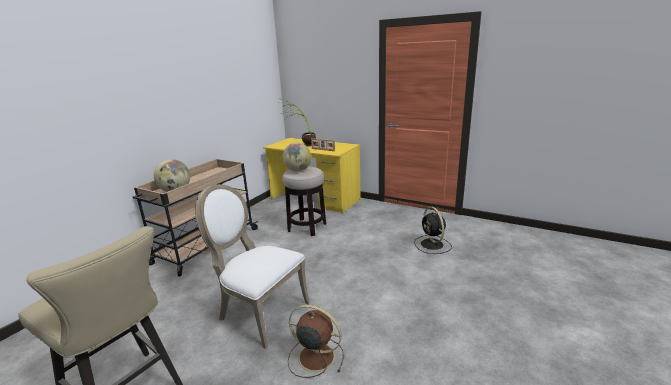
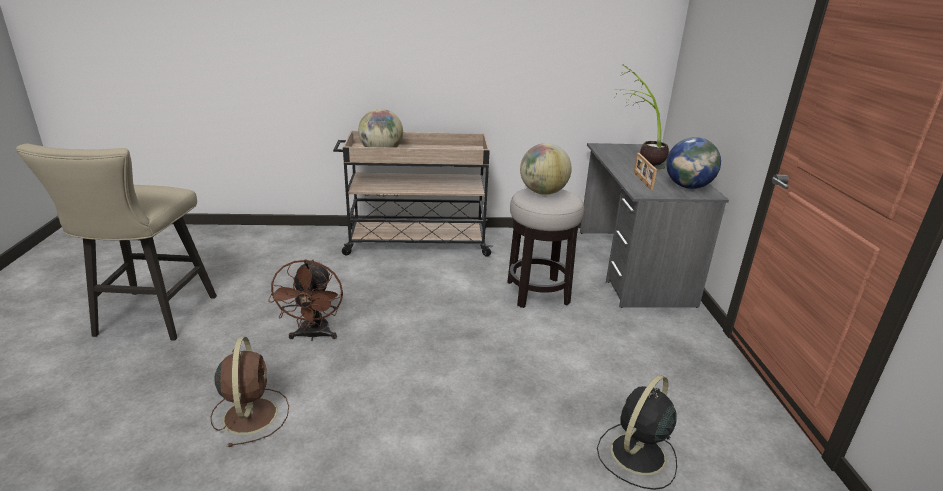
camera: 55 degrees right, 5 degrees up
(260, 312) = (313, 336): white chair -> brown fan
(315, 199) = (632, 266): yellow desk -> grey desk
(340, 146) = (688, 187): none -> globe

